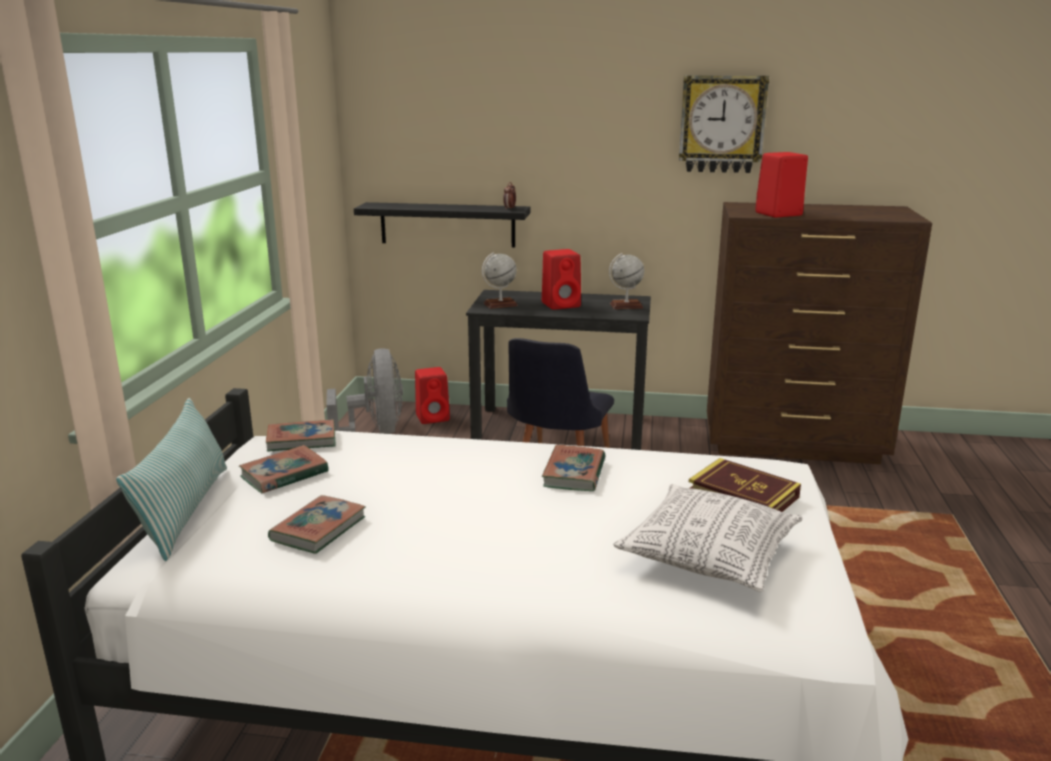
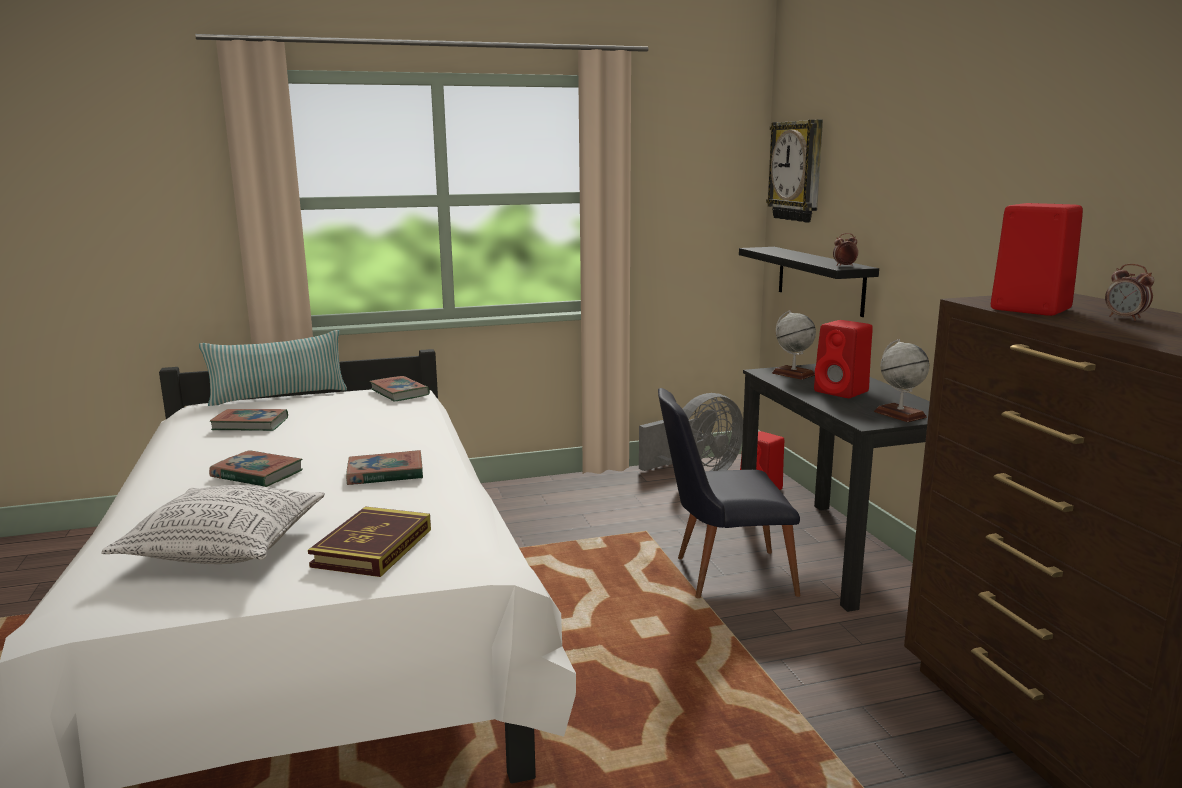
camera: 65 degrees right, 5 degrees down
(284, 474) = (335, 400): book -> book (257, 474)
(722, 124) = (1083, 163): wall clock -> wall clock (797, 171)
(813, 210) = (1125, 318): none -> alarm clock

